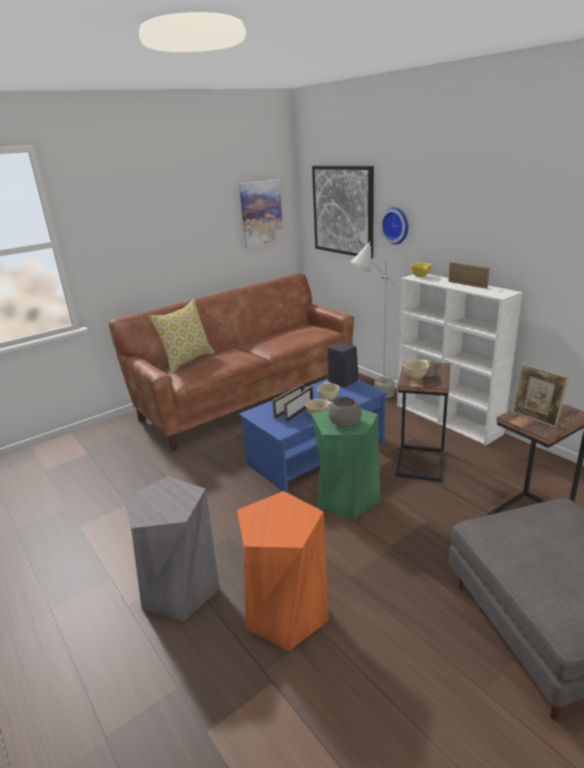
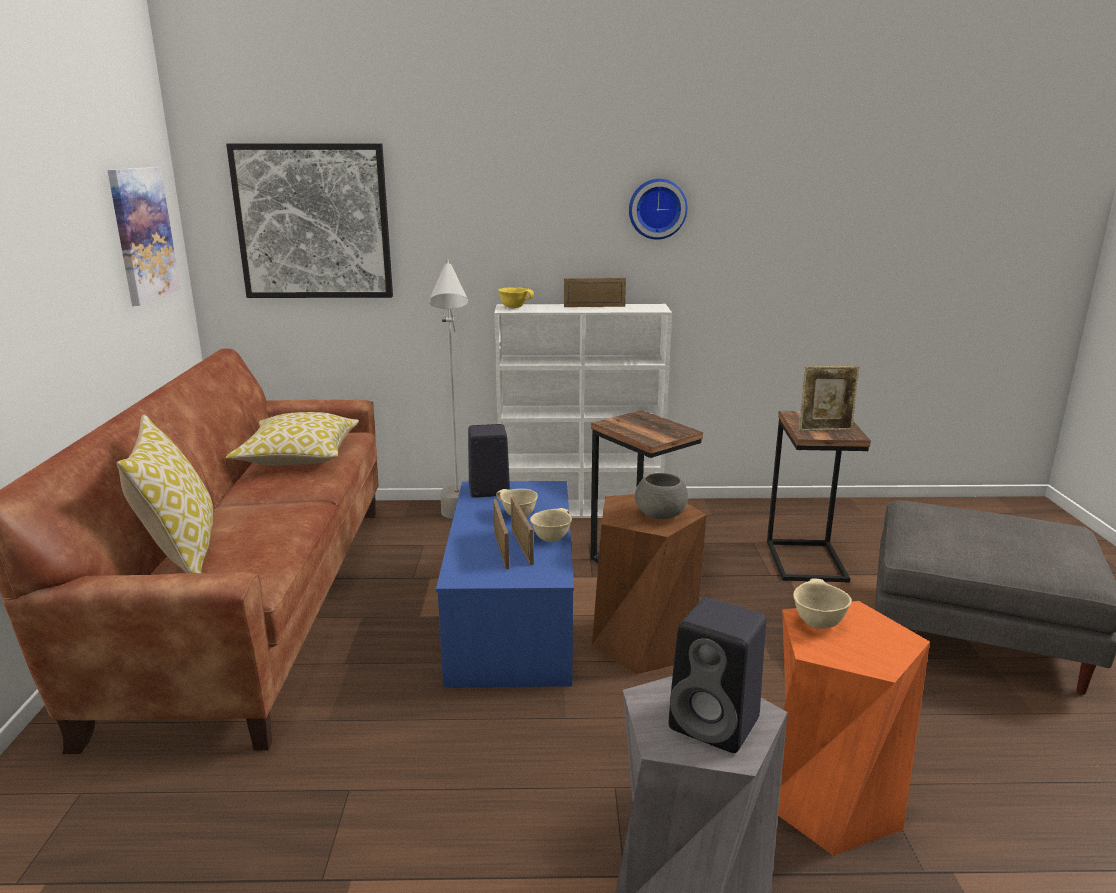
camera: 55 degrees left, 5 degrees down
(160, 506) = (717, 724): none -> black speaker
(289, 335) = (298, 456): none -> pillow
(346, 498) = (644, 643): green stool -> brown stool
(396, 225) = (440, 237): wall clock -> wall clock (657, 209)
(415, 377) = (646, 433): beige bowl -> beige bowl (817, 622)

